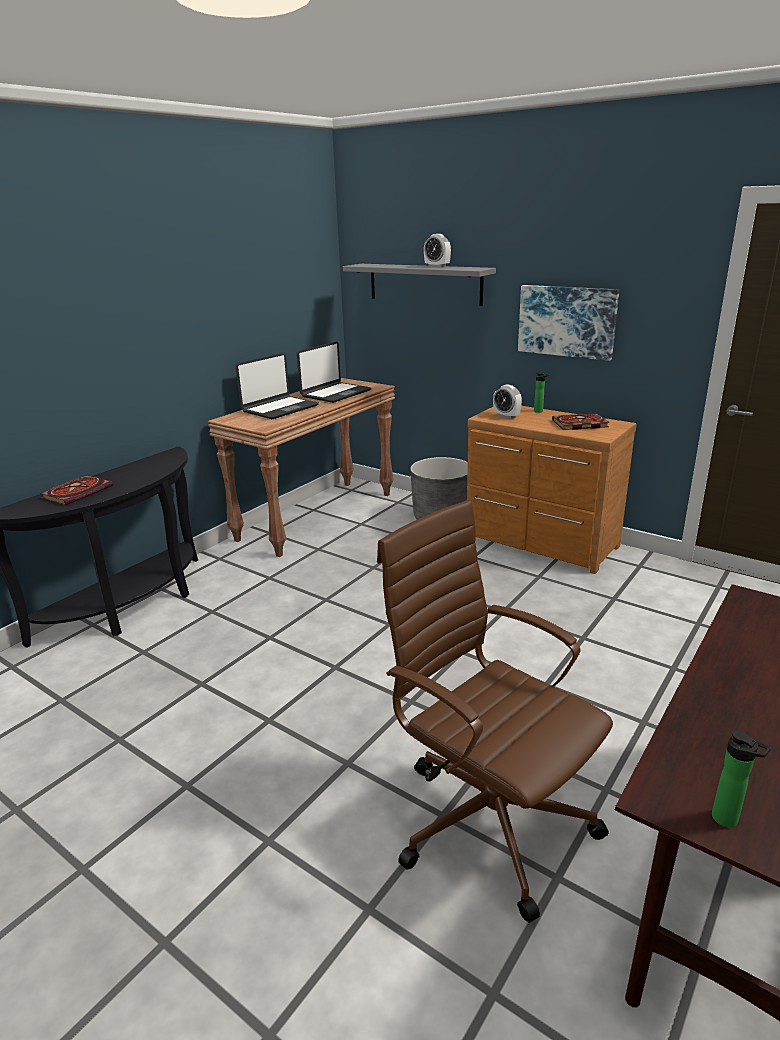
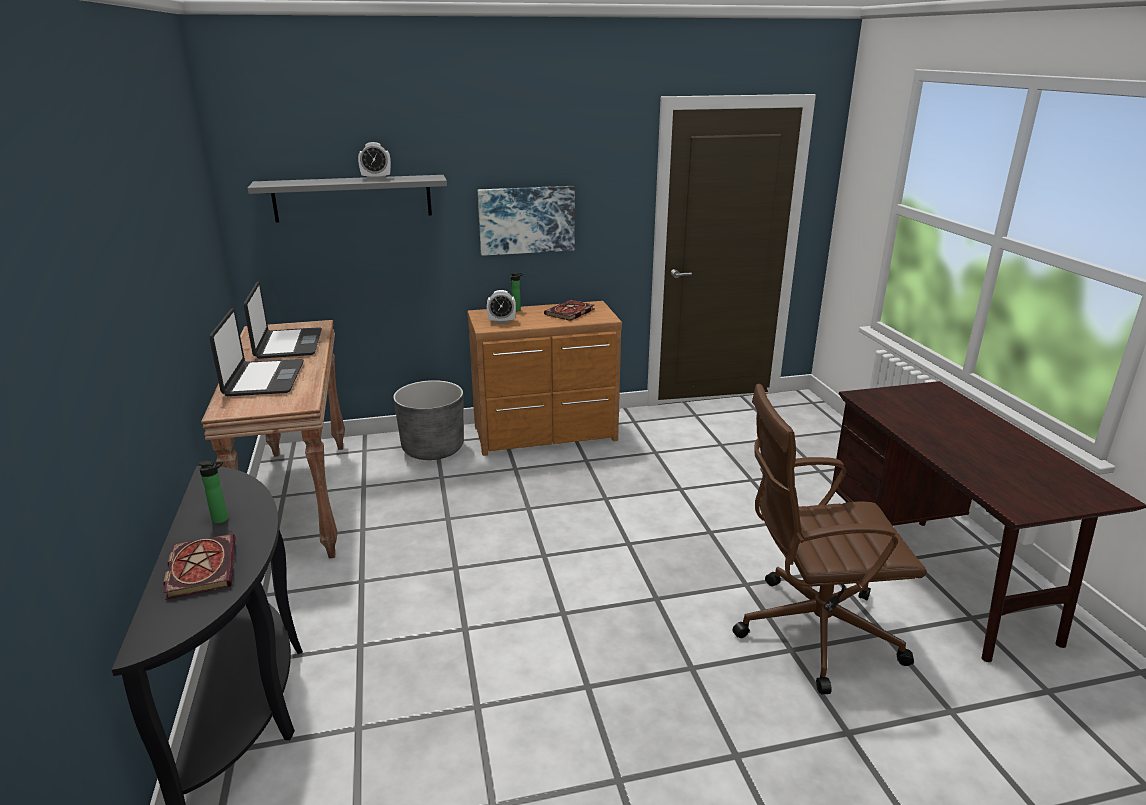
camera: 50 degrees left, 0 degrees up
(728, 820) = (1046, 502): bottle -> bottle (222, 519)

